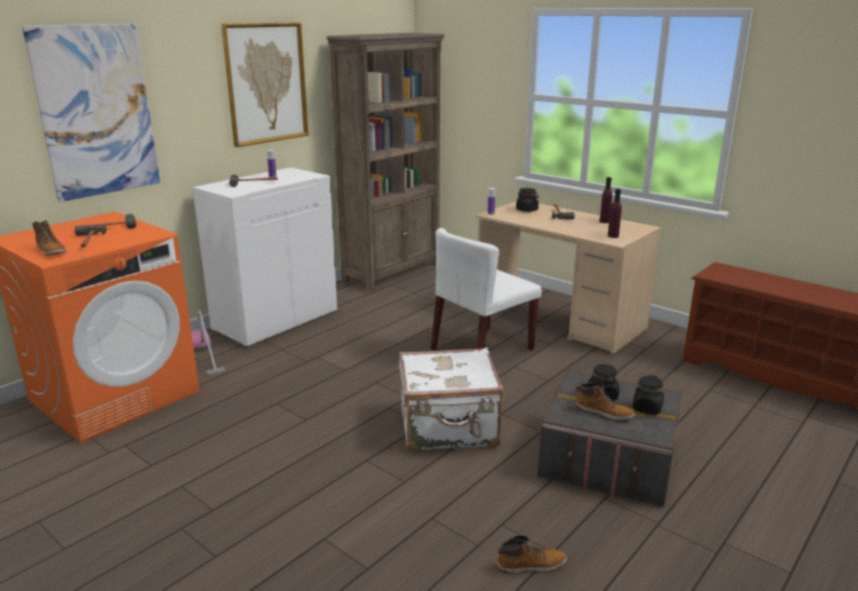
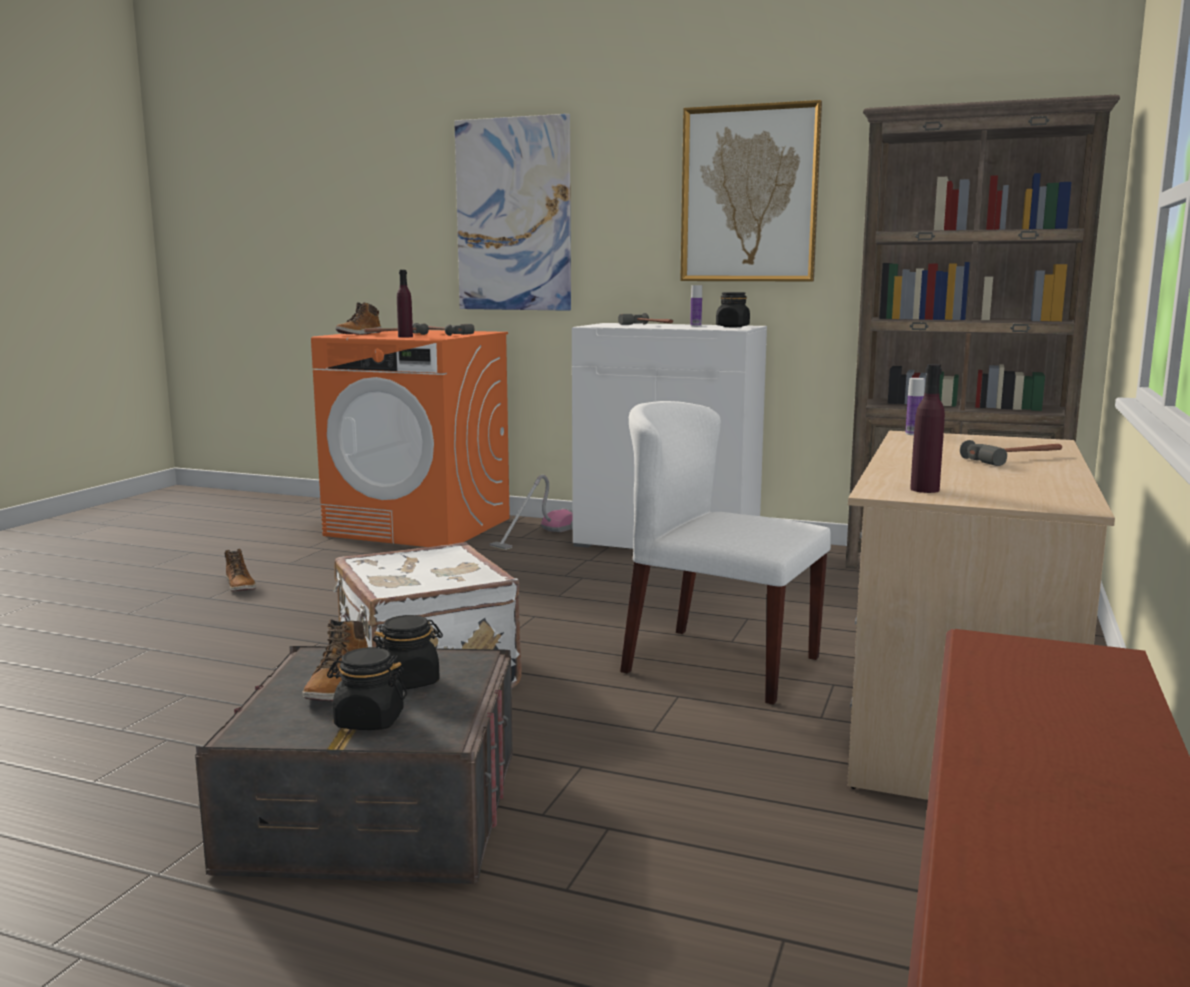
camera: 70 degrees right, 10 degrees down
(527, 210) = (994, 445): black jar -> black jar (732, 327)
(531, 565) = (66, 768): boot -> boot (240, 586)
(604, 221) = (1036, 482): purple bottle -> purple bottle (405, 337)

